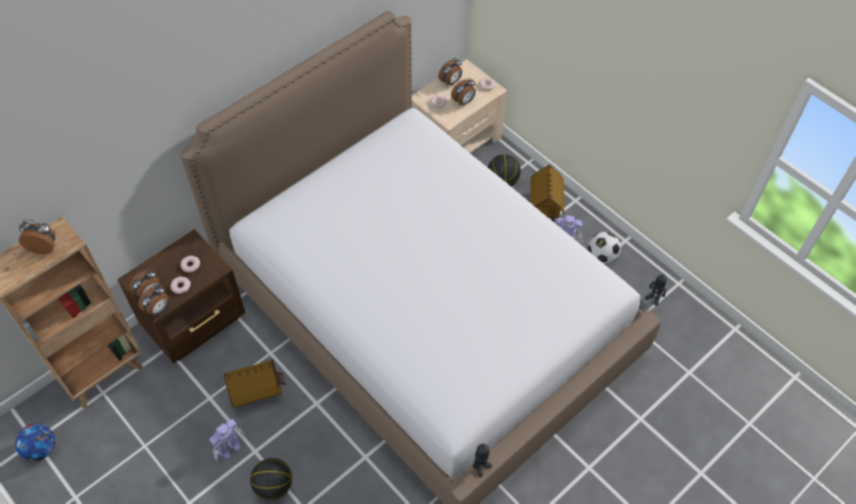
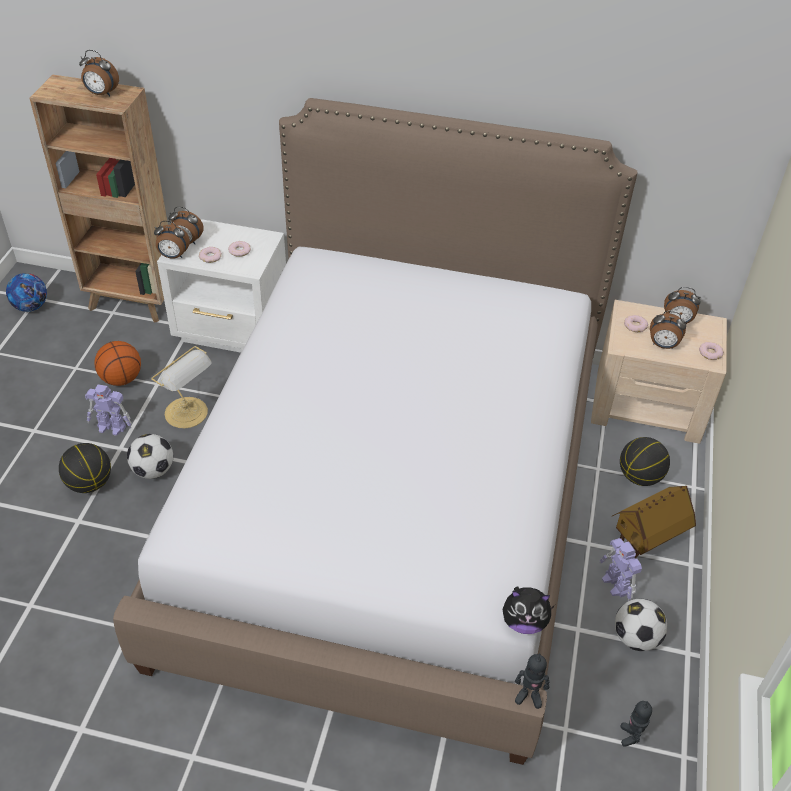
camera: 55 degrees right, 10 degrees down
(44, 247) = (101, 94): alarm clock -> alarm clock turned 135 degrees clockwise
(184, 419) = (121, 379): none -> basketball
(196, 322) = (233, 330): brown nightstand -> white nightstand
(256, 392) = (188, 413): toy house -> table lamp
(293, 439) = (153, 470): none -> football
(481, 466) = (171, 614): toy robot -> toy robot (529, 696)
(625, 289) = (524, 622): none -> plush toy

